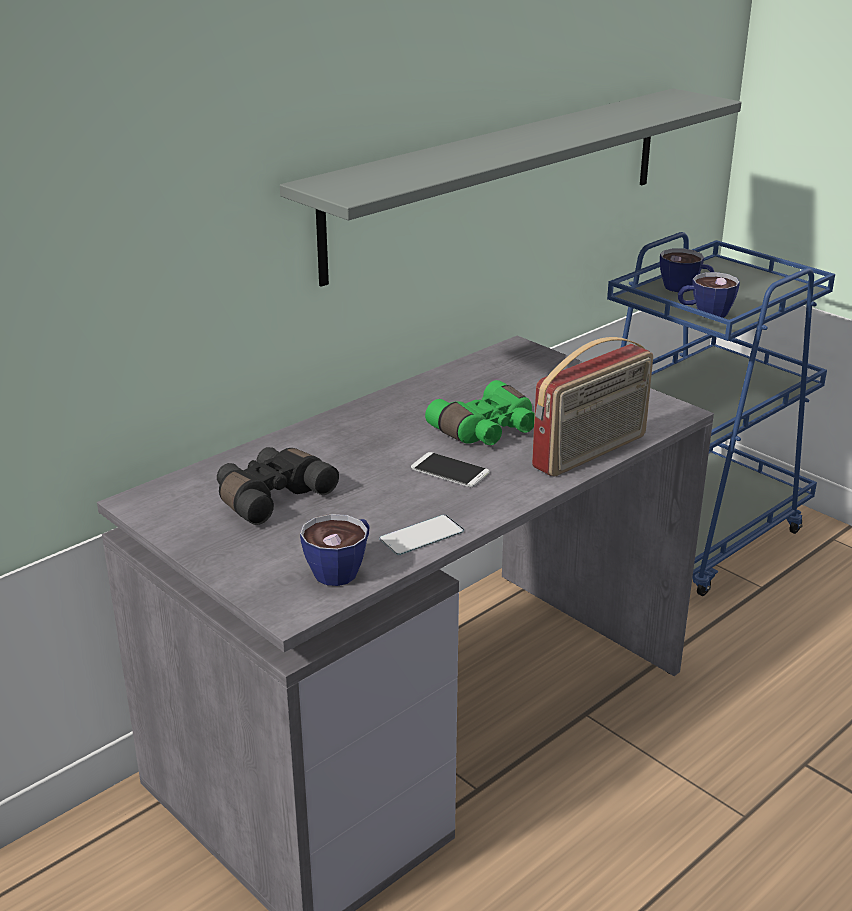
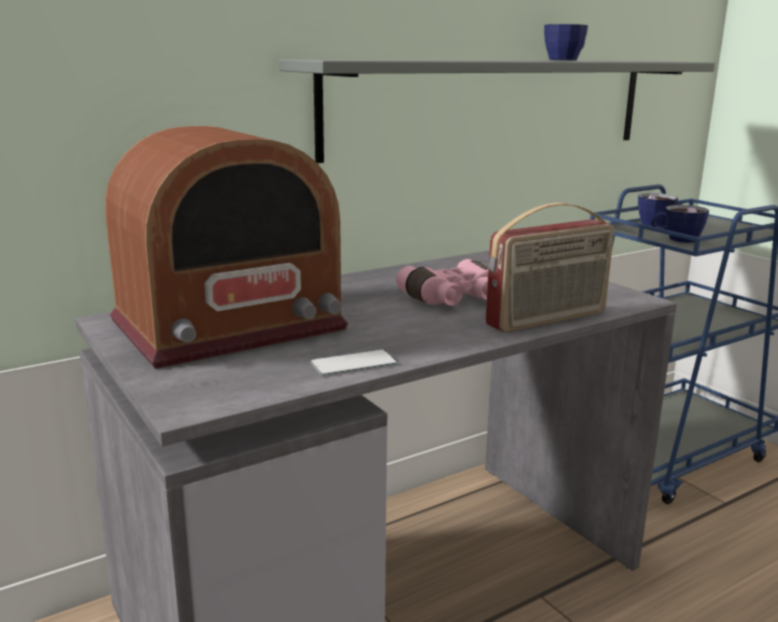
camera: 10 degrees right, 10 degrees down
(271, 496) = (229, 325): black binoculars -> radio
(342, 569) = (260, 381): cup -> cup (567, 60)
(450, 471) = (405, 321): phone -> none
(487, 431) = (453, 299): green binoculars -> pink binoculars

